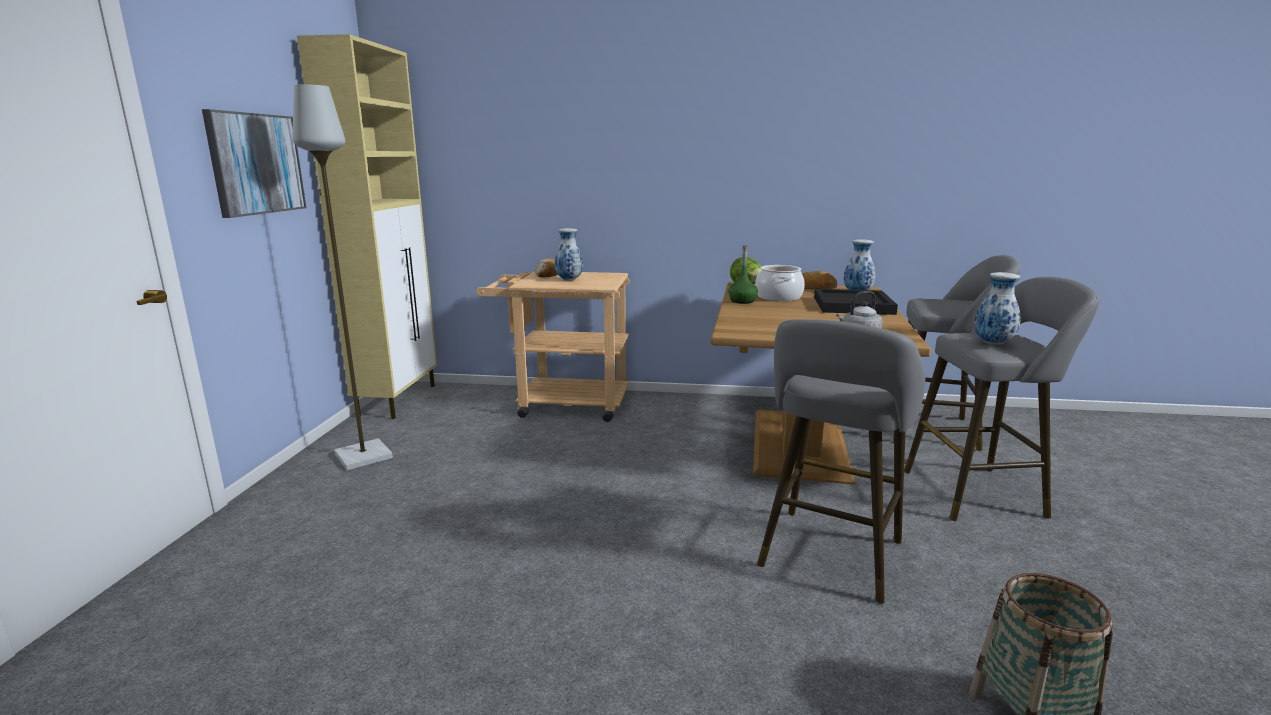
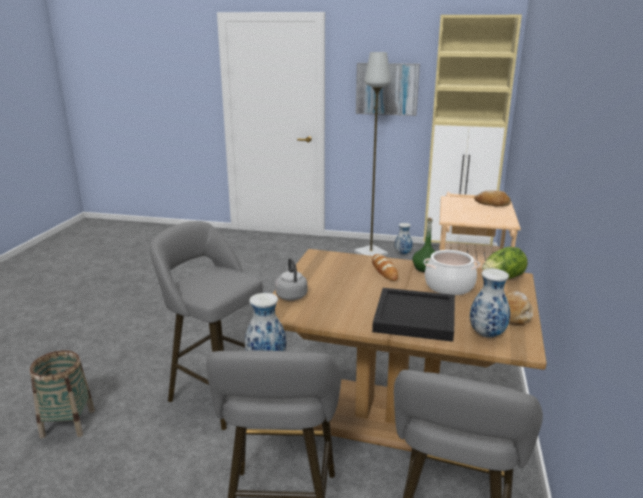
camera: 95 degrees right, 5 degrees up
(568, 280) = (471, 209): vase -> vase (402, 253)
(758, 311) = (384, 270): none -> bread

